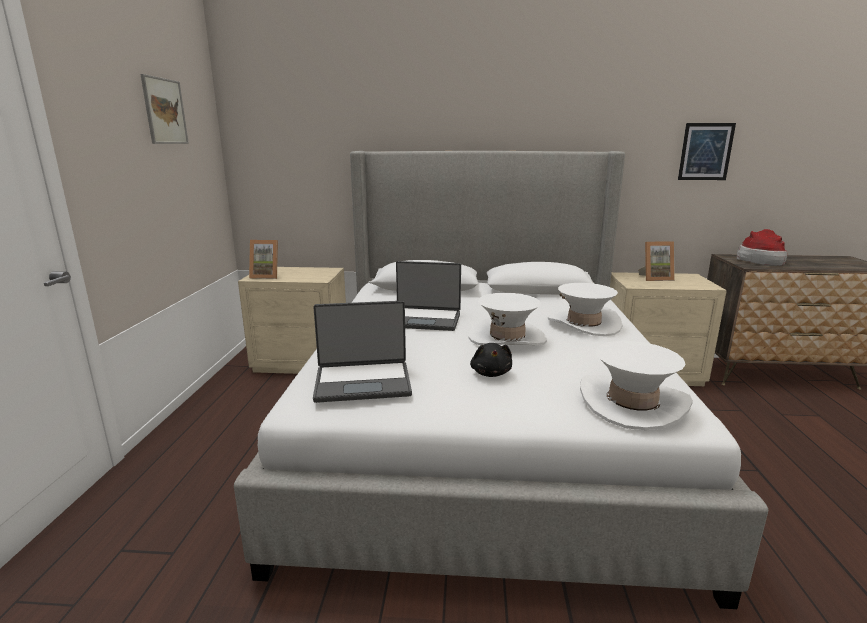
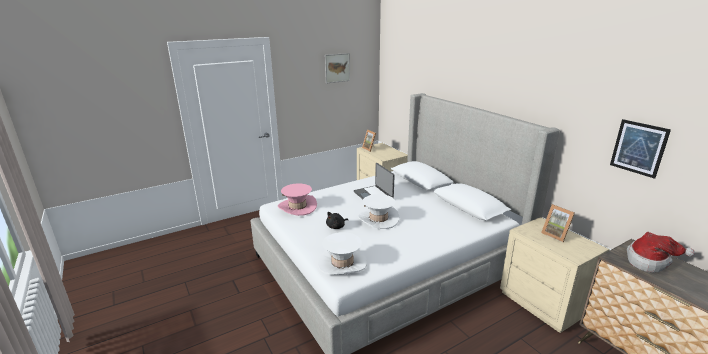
camera: 55 degrees right, 5 degrees up
(363, 382) = (297, 207): laptop -> pink hat
(583, 324) = (428, 232): white hat -> none

